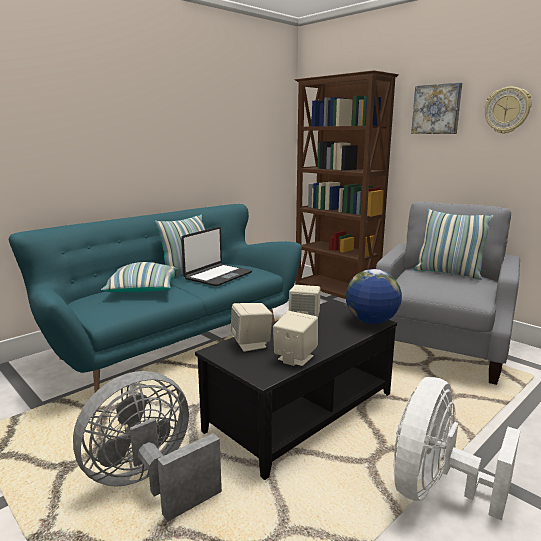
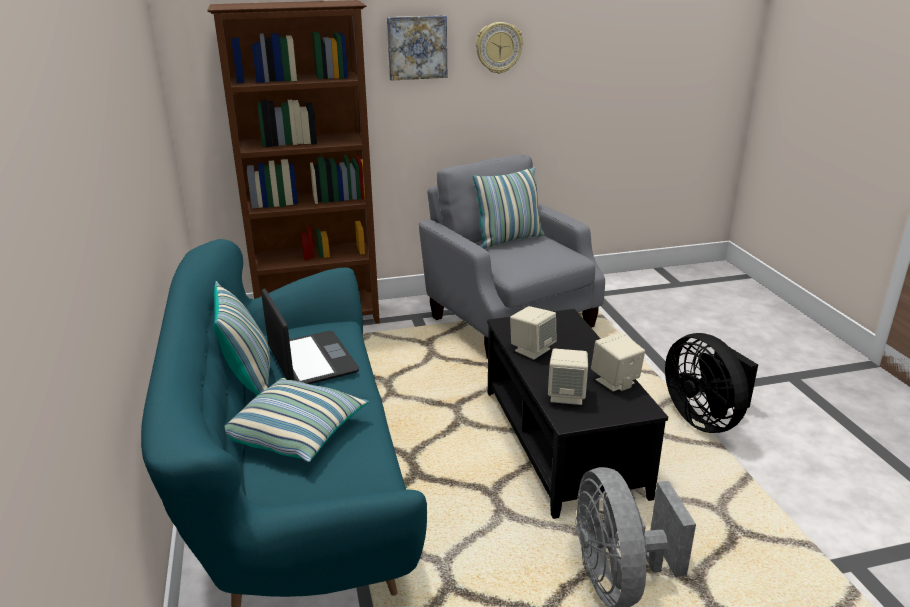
camera: 60 degrees left, 10 degrees up
(371, 321) = (563, 318): globe -> none
(436, 490) = (705, 419): white fan -> black fan

